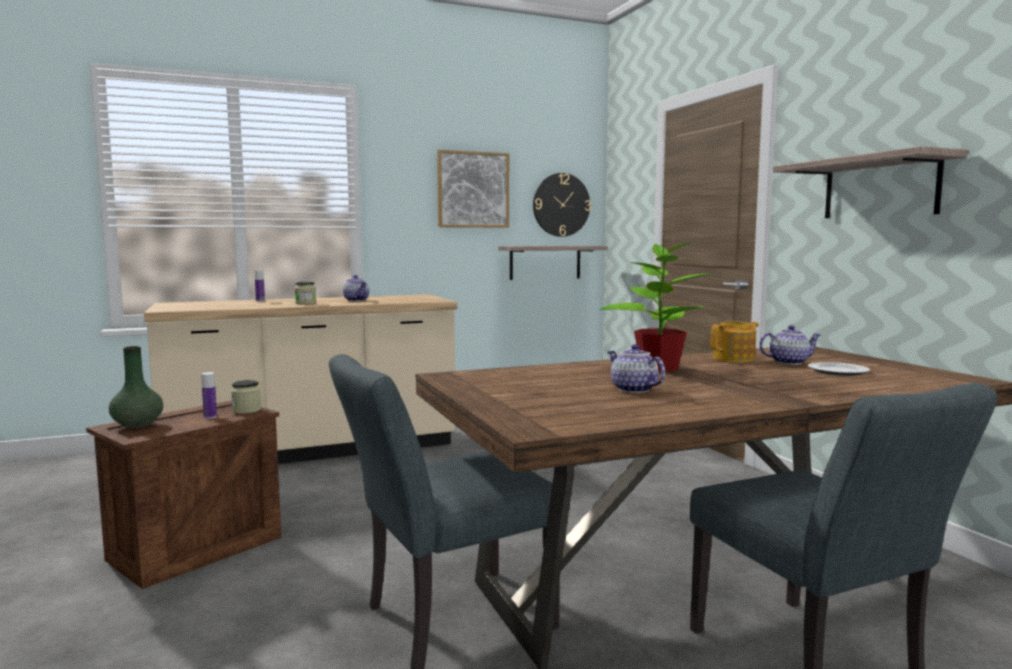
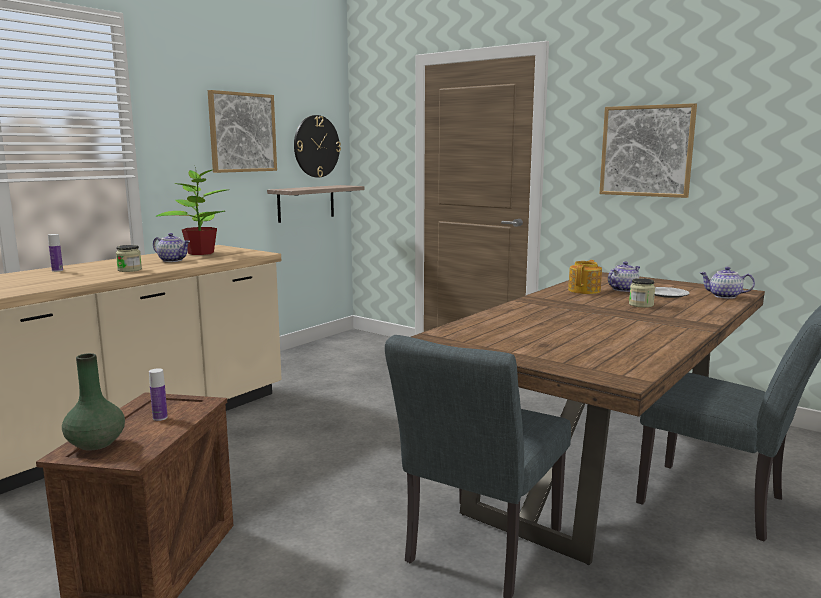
camera: 30 degrees left, 5 degrees up
(246, 410) = (189, 403): jar -> jar (641, 305)
(632, 390) = (594, 330): teapot -> teapot (724, 296)
(658, 368) = (559, 306): potted plant -> potted plant (200, 253)
(880, 188) = (646, 151): shelf -> picture

